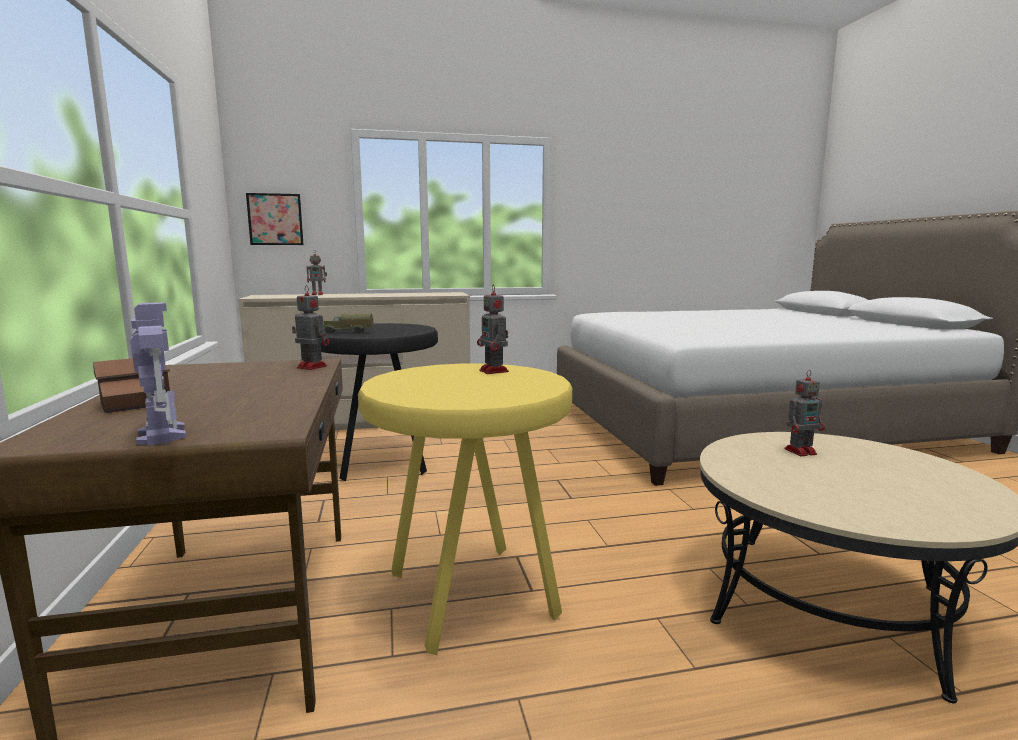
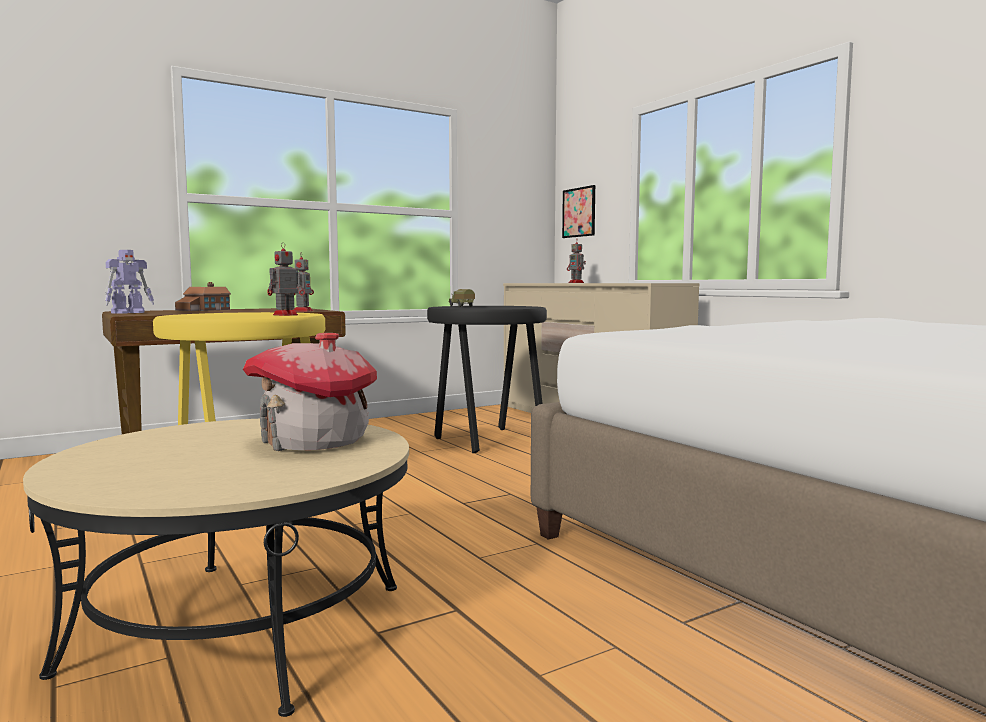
camera: 70 degrees right, 5 degrees down
(801, 451) = (314, 441): toy robot -> toy house

